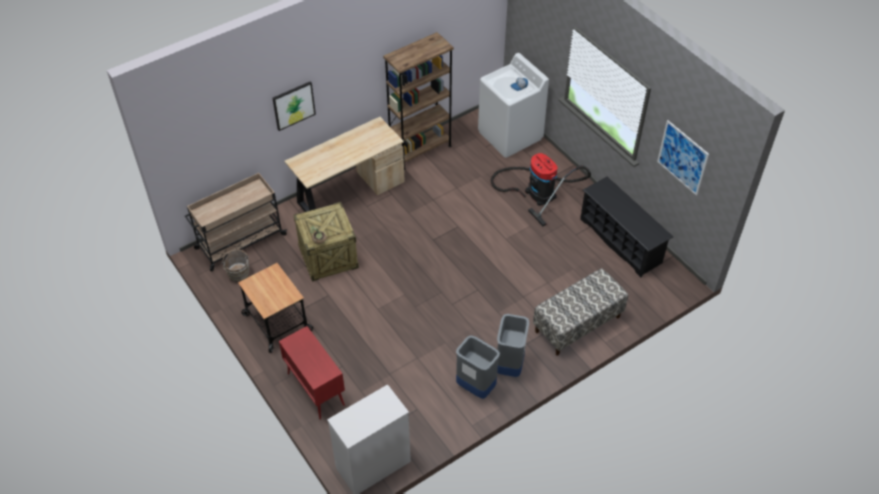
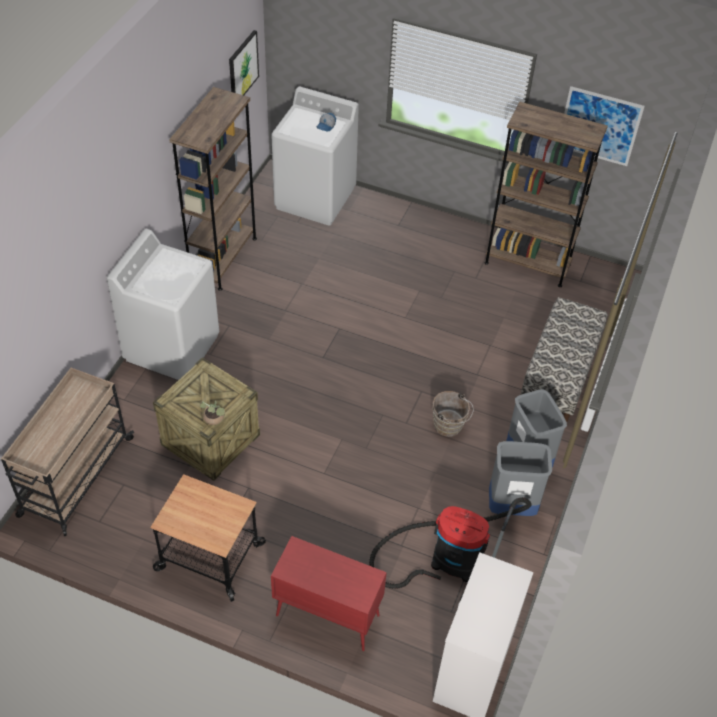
camera: 35 degrees left, 0 degrees up
(239, 275) = (109, 522): brown bucket -> brown bucket (449, 426)
(293, 105) = (89, 250): picture -> picture (243, 67)
(348, 192) = (172, 347): beige desk -> white washing machine
(537, 192) = (397, 249): vacuum cleaner -> vacuum cleaner (449, 559)
(621, 241) = (527, 263): black shoe rack -> brown bookcase

